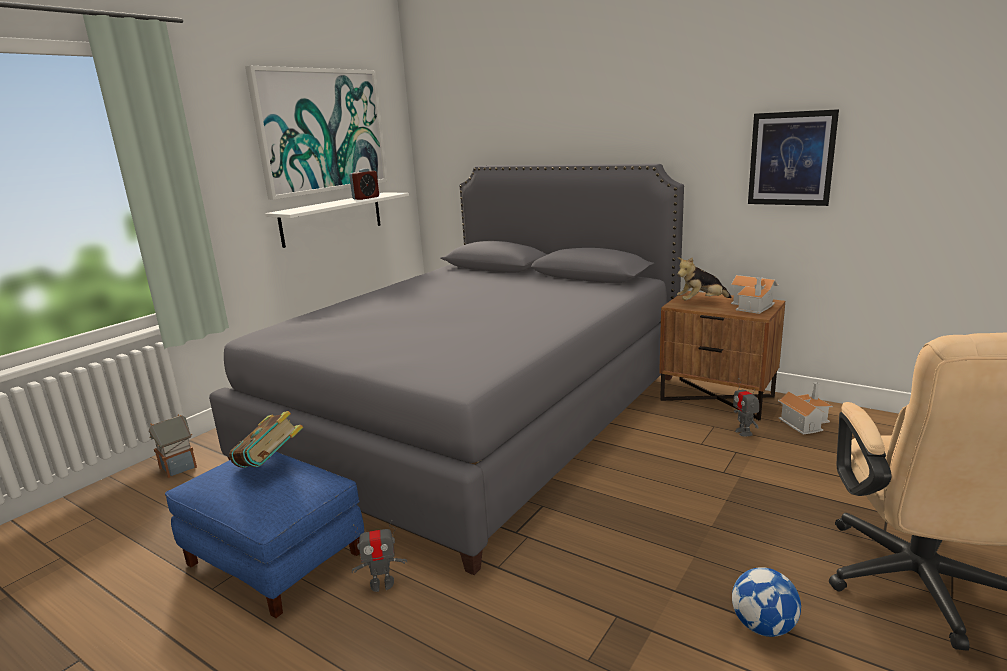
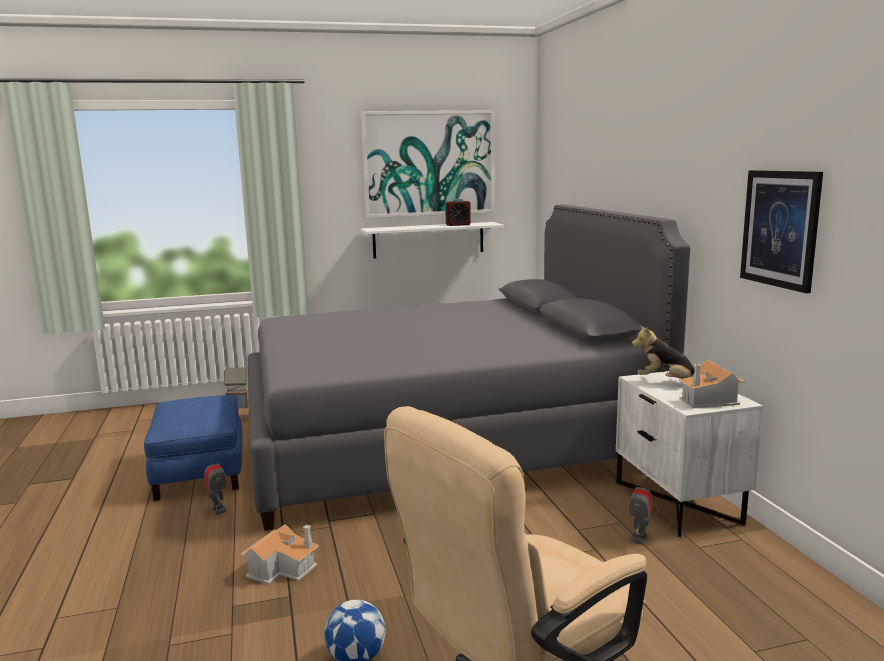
camera: 40 degrees right, 5 degrees down
(270, 465) = (206, 404): book -> none
(382, 584) = (218, 510): toy robot -> toy robot turned 150 degrees counterclockwise
(718, 398) = (679, 502): brown nightstand -> white nightstand
(804, 421) = (726, 558): toy house -> toy house (283, 567)

